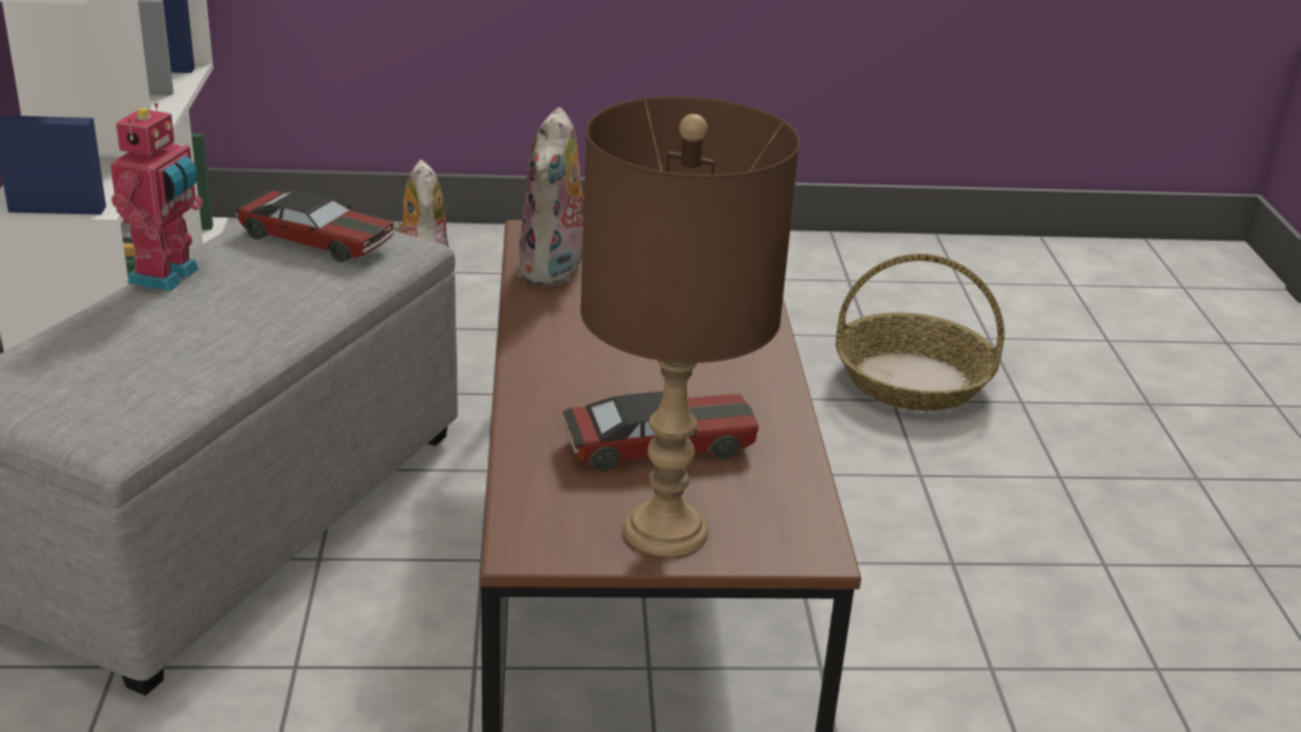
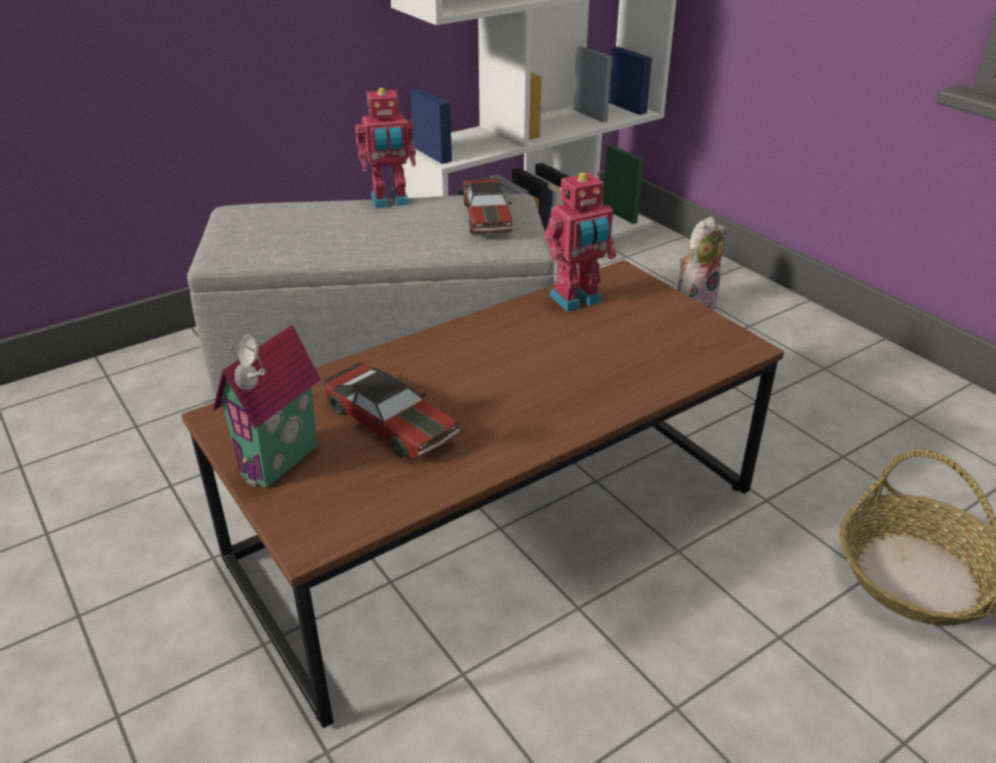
camera: 60 degrees right, 5 degrees up
(555, 271) = (577, 300): plush toy -> toy robot
(666, 529) = (283, 463): brown table lamp -> toy house

